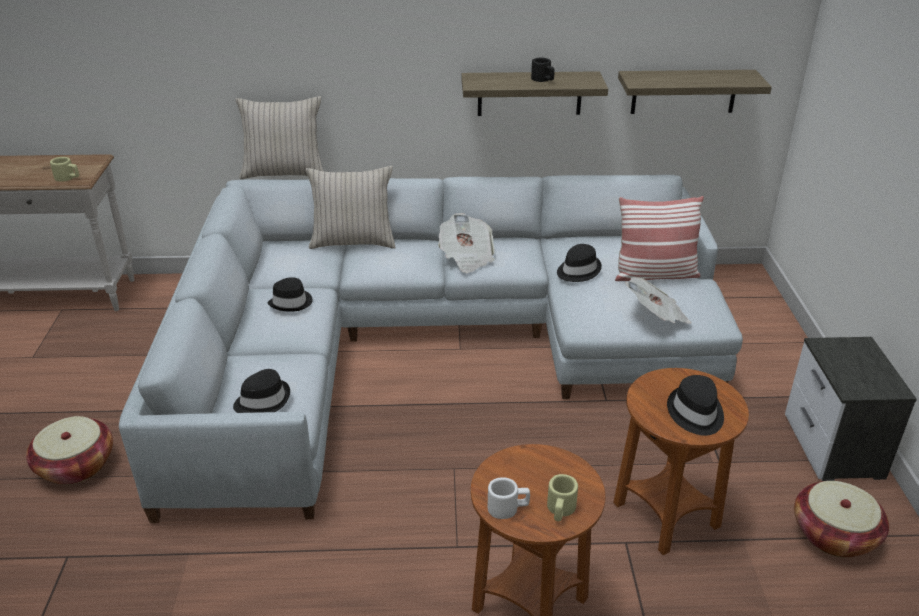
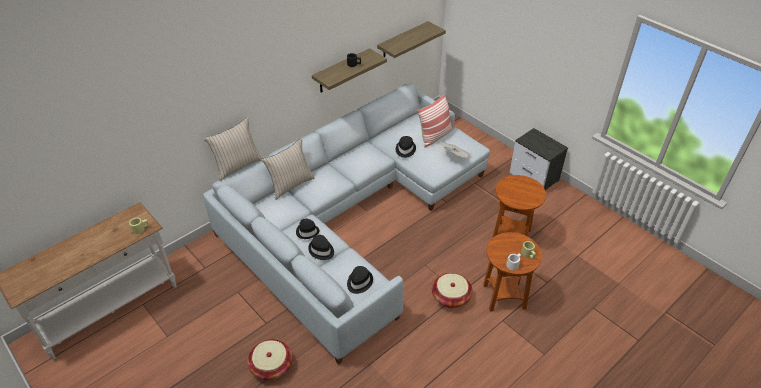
camera: 40 degrees left, 10 degrees up
(466, 257) = (352, 166): newspaper -> none
(695, 413) = (527, 193): black hat -> black hat (321, 250)
(834, 535) = (562, 211): basket -> basket (450, 297)

